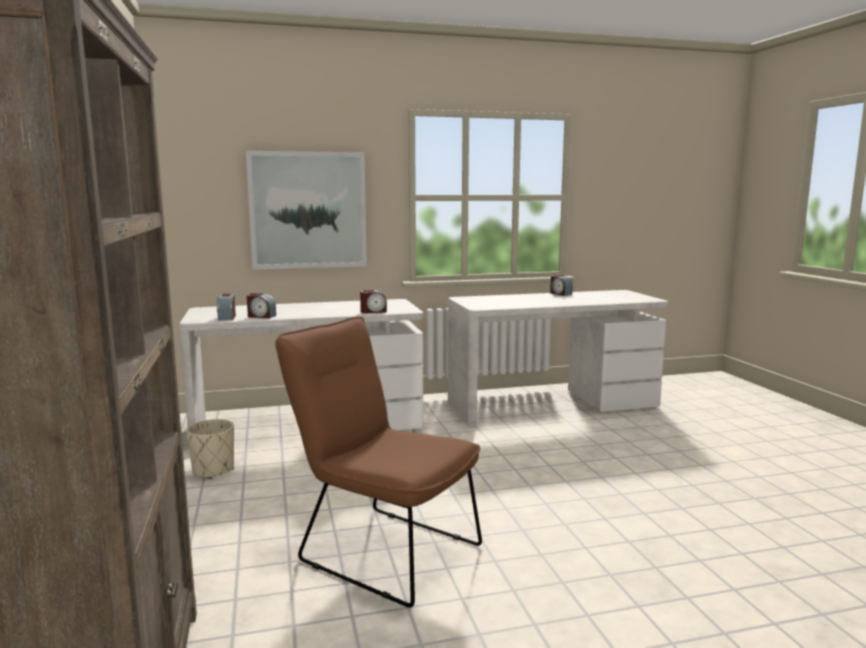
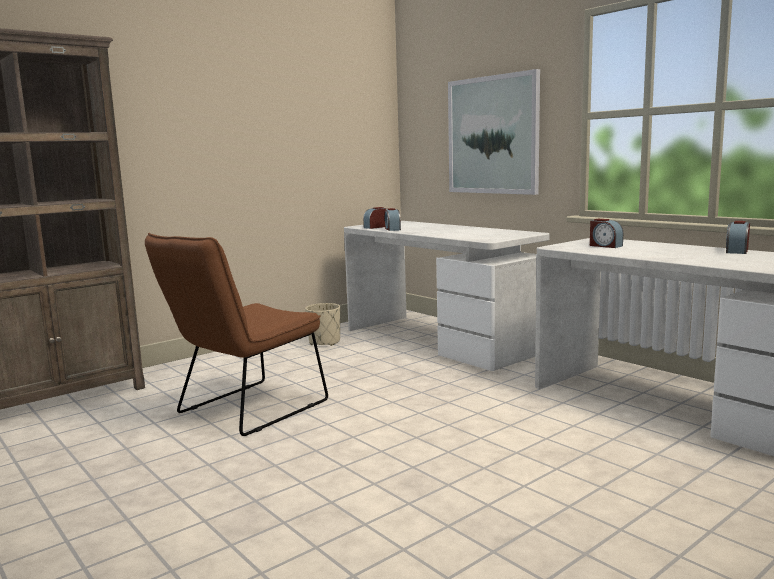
camera: 65 degrees right, 0 degrees up
(373, 311) = (463, 236): alarm clock -> alarm clock (605, 246)
(381, 549) = (245, 410): brown chair -> brown chair turned 150 degrees counterclockwise

